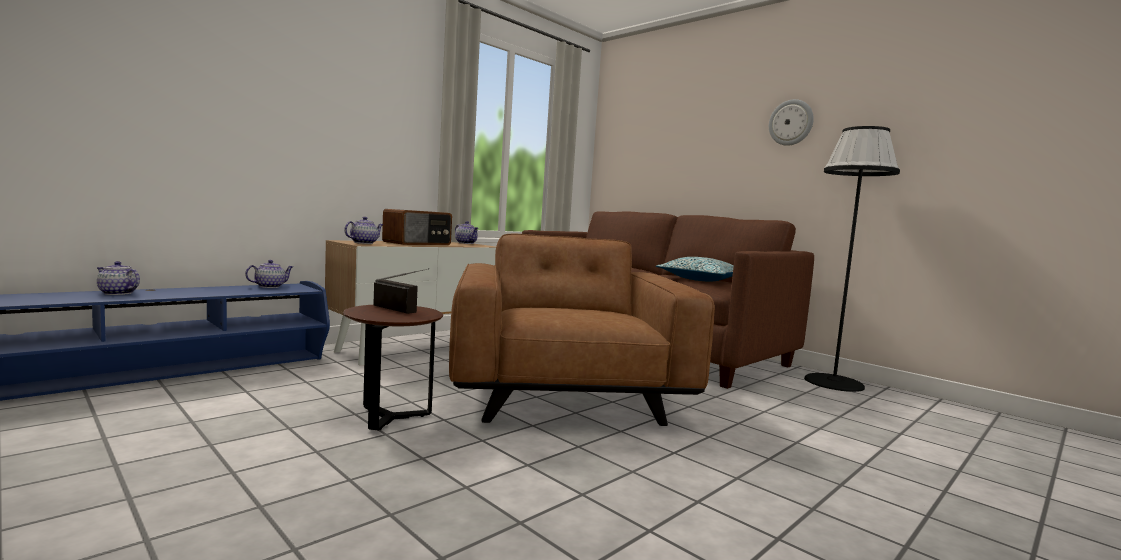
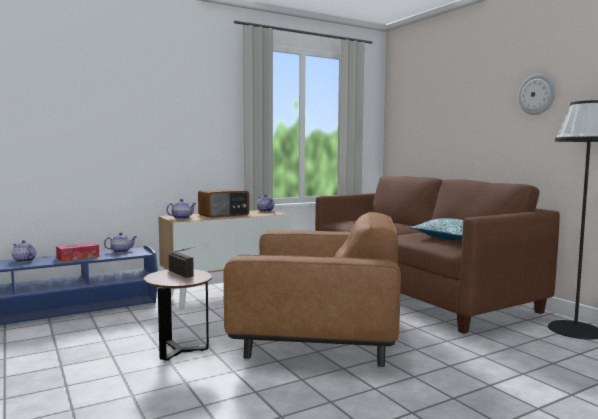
camera: 15 degrees right, 0 degrees up
(207, 291) = (78, 257): none -> tissue box
(565, 395) = (318, 336): brown armchair -> brown armchair turned 90 degrees clockwise

